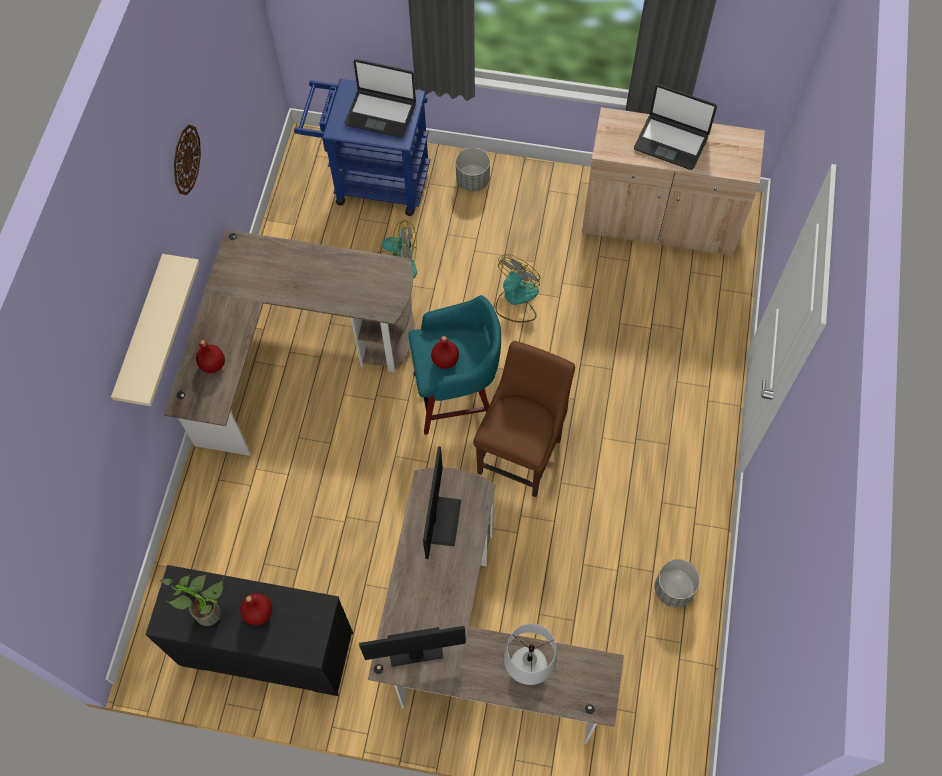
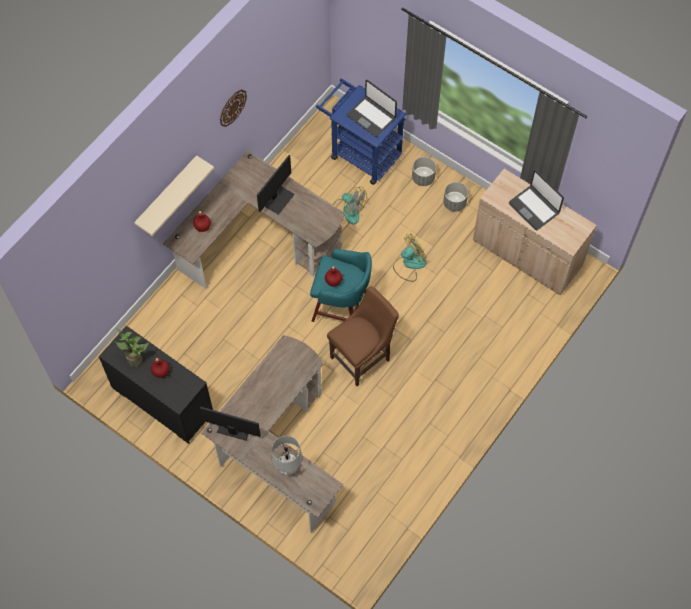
camera: 25 degrees right, 0 degrees up
(441, 520) = (283, 368): monitor -> monitor (279, 199)
(673, 589) = (408, 475): grey planter -> grey planter (454, 203)

